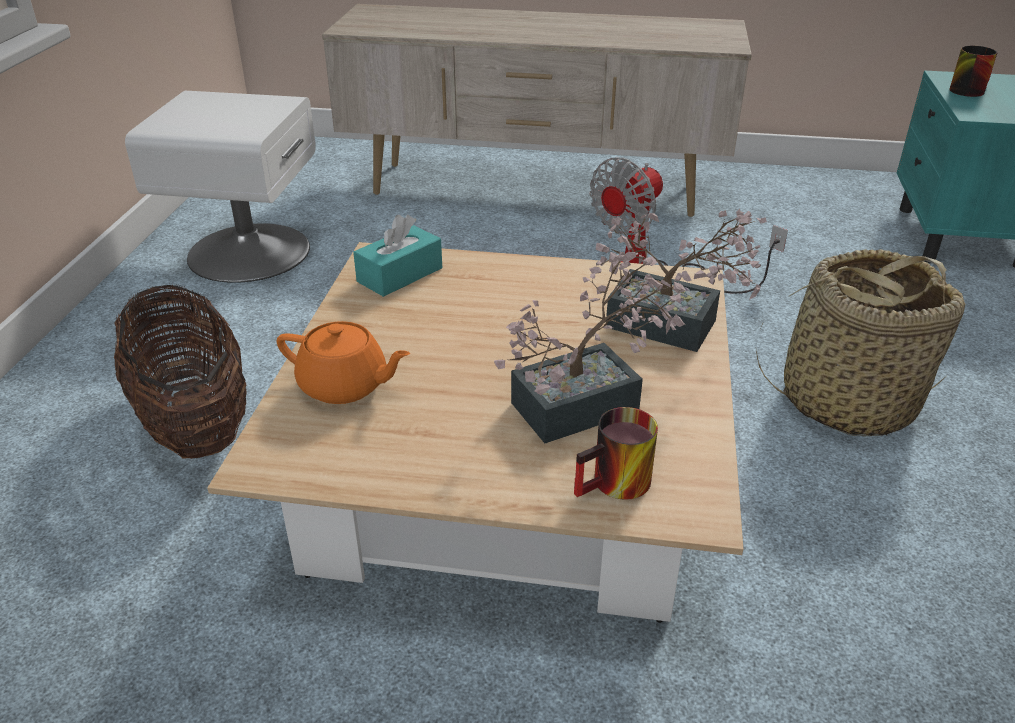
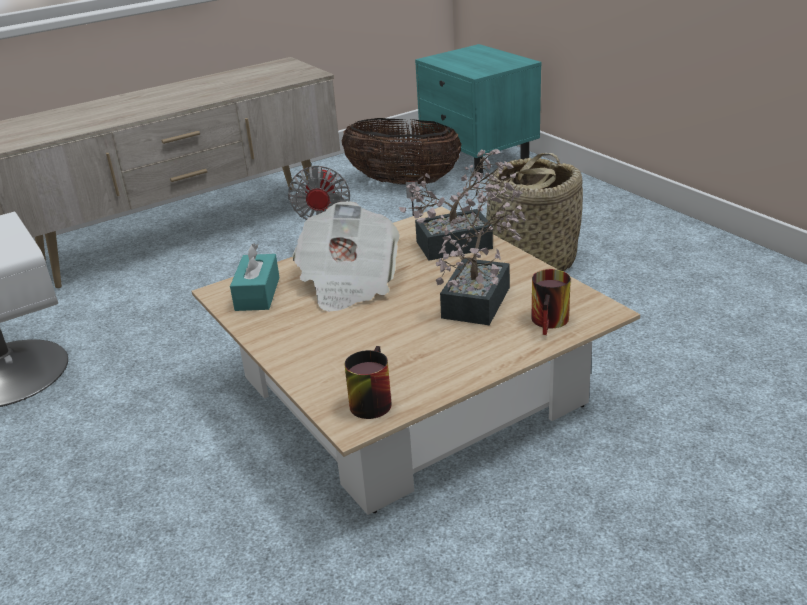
camera: 40 degrees left, 5 degrees down
(195, 423) = (153, 491): basket -> basket (403, 182)
(345, 386) = (332, 362): orange teapot -> none
(490, 308) = (348, 283): none -> newspaper
(967, 89) = (453, 62): mug -> mug (368, 400)

